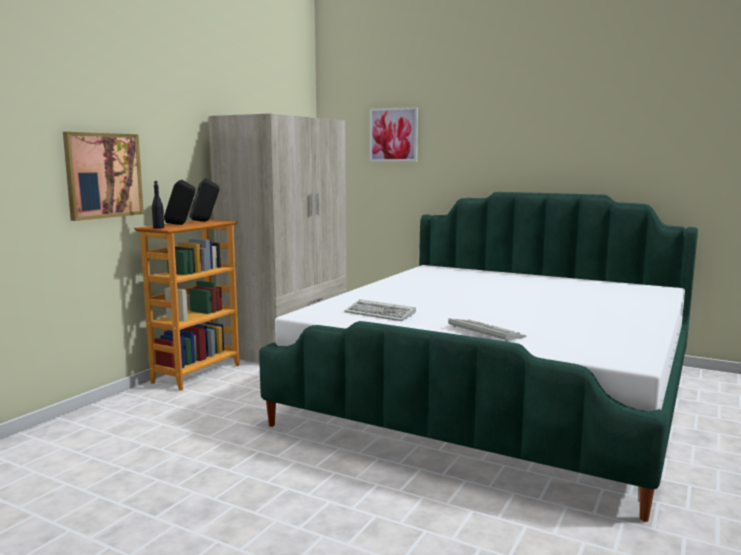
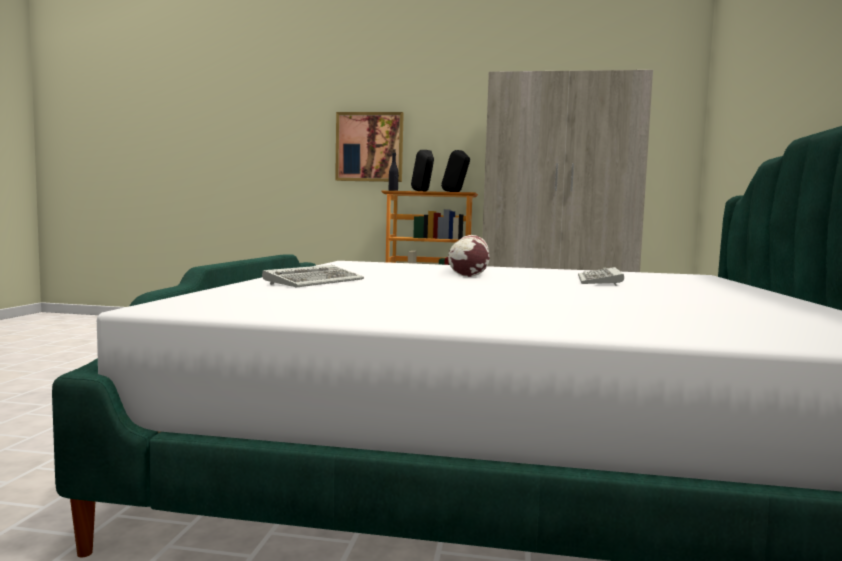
camera: 70 degrees right, 5 degrees down
(381, 314) = (376, 269): keyboard -> keyboard (600, 281)
(393, 135) = (749, 78): picture -> none
(400, 297) = (469, 271): none -> pillow

